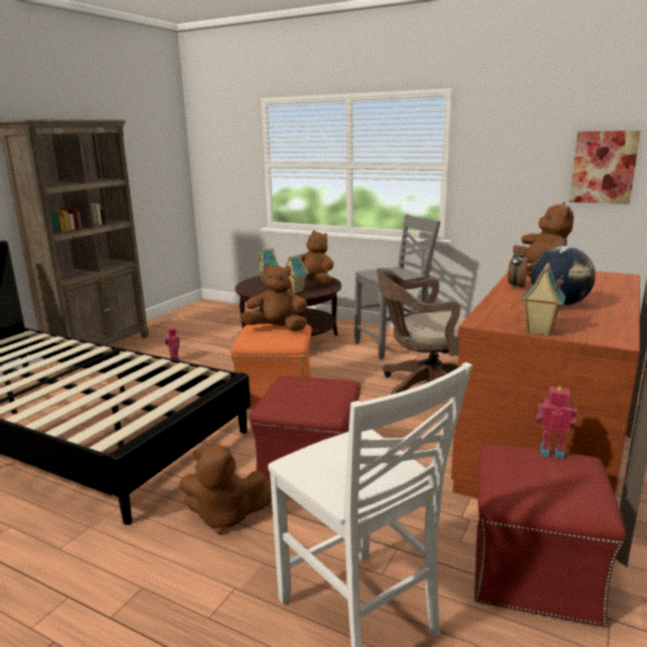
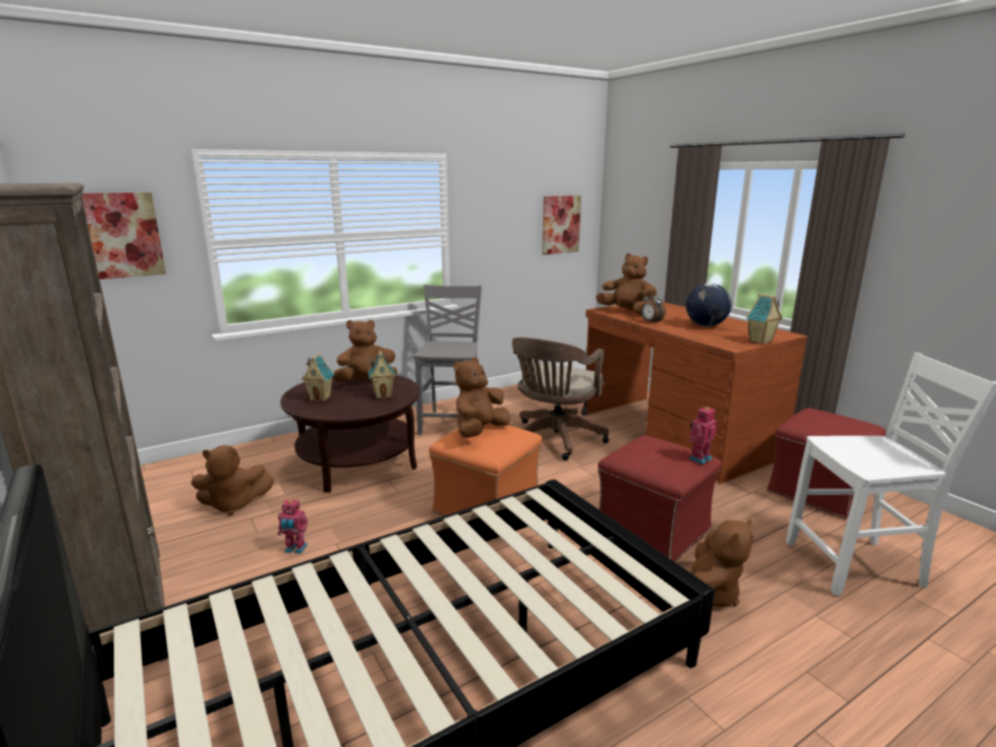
camera: 60 degrees left, 0 degrees up
(205, 332) = (234, 504): none -> brown plush toy
(225, 155) = (121, 235): none -> picture
(551, 450) = (802, 412): toy robot -> toy robot (699, 458)

